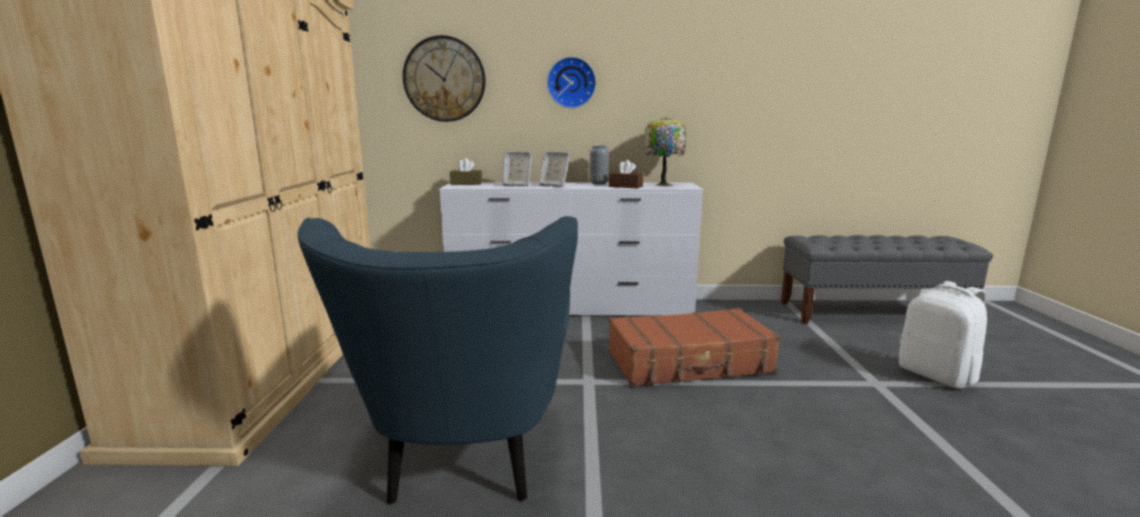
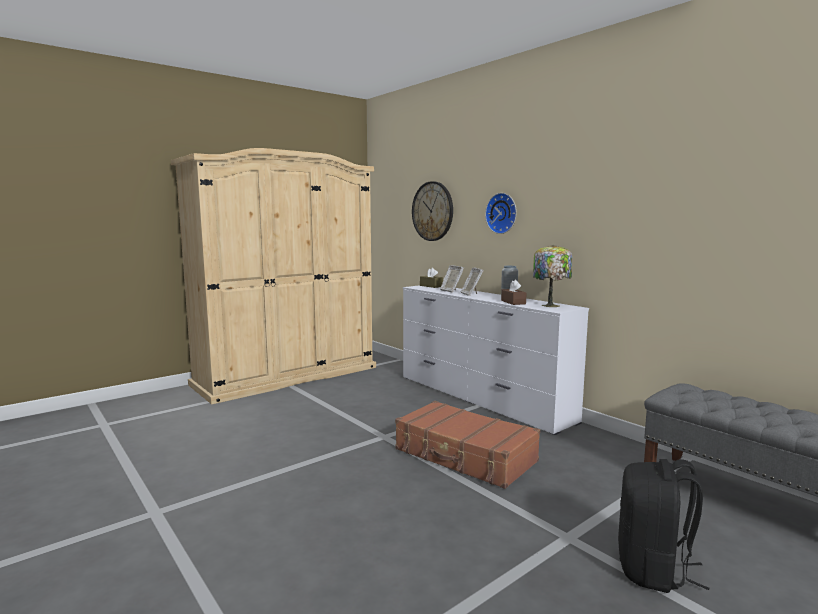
camera: 50 degrees right, 5 degrees down
(467, 459) = (263, 438): blue armchair -> none
(937, 375) = (653, 569): white backpack -> black backpack

